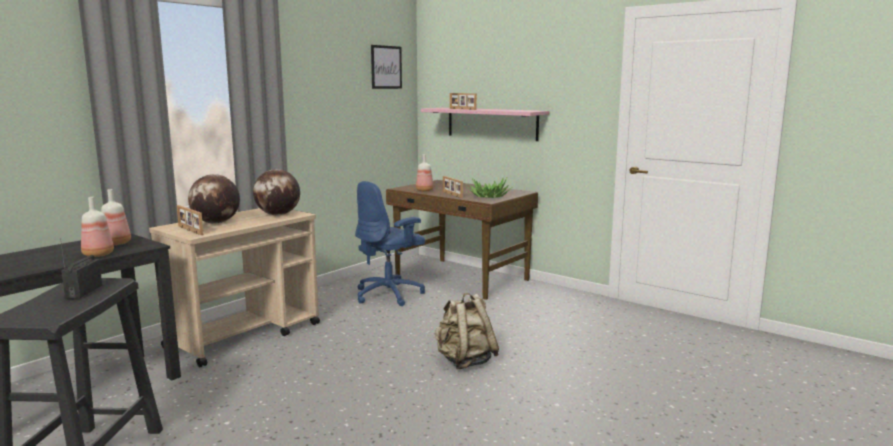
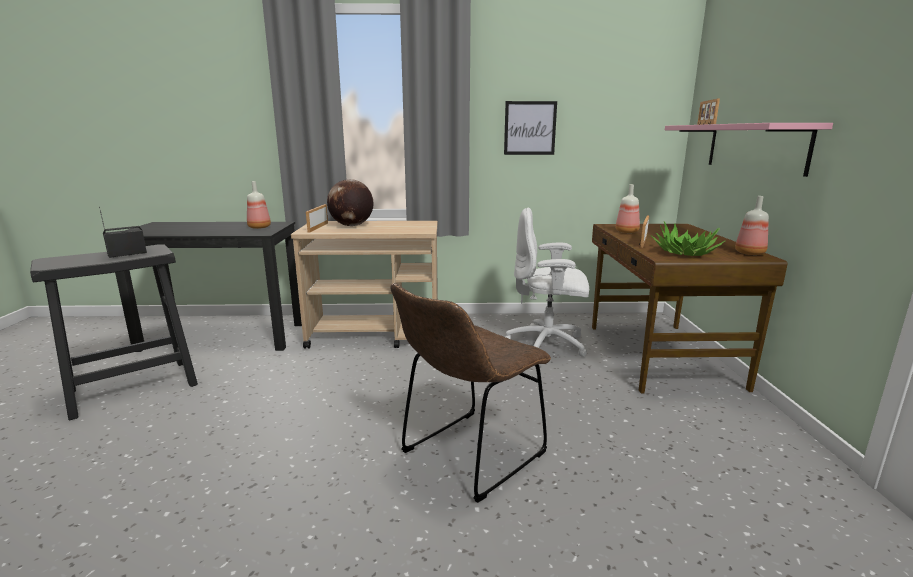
camera: 50 degrees right, 5 degrees up
(97, 254) = (224, 232): bottle -> bottle (749, 253)
(278, 215) = (409, 228): globe -> none
(386, 67) = (637, 73): picture -> picture (530, 128)
(390, 295) = (548, 344): blue office chair -> white office chair
(465, 361) = (468, 456): beige backpack -> brown chair

